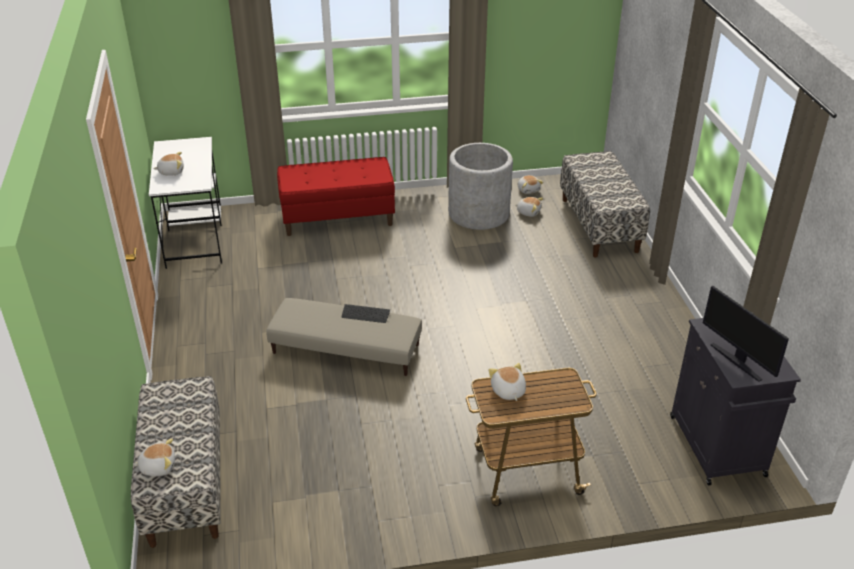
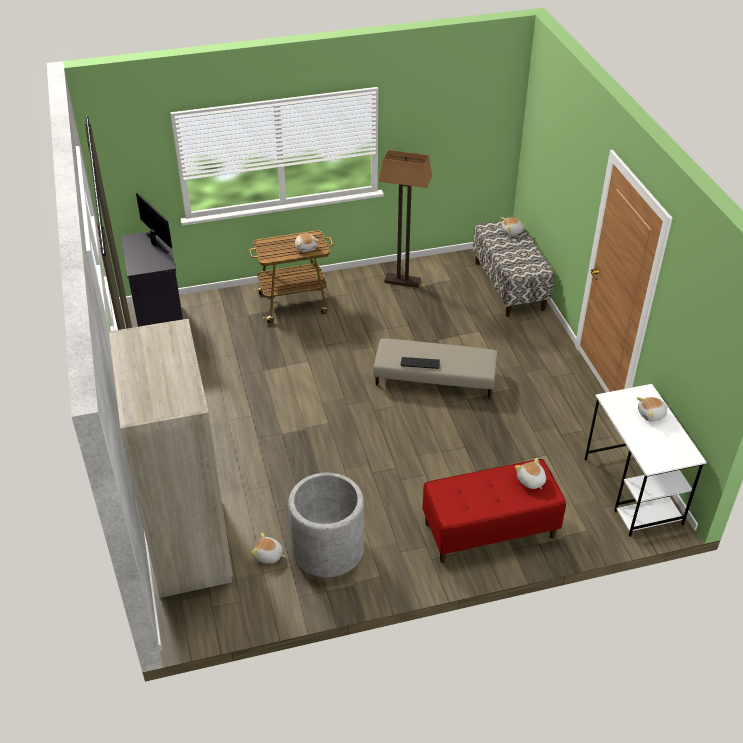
camera: 175 degrees right, 5 degrees up
(351, 504) = (402, 281): none -> floor lamp
(528, 190) = (265, 598): plush toy -> plush toy (530, 481)
(599, 225) = (189, 539): bench -> beige wardrobe

